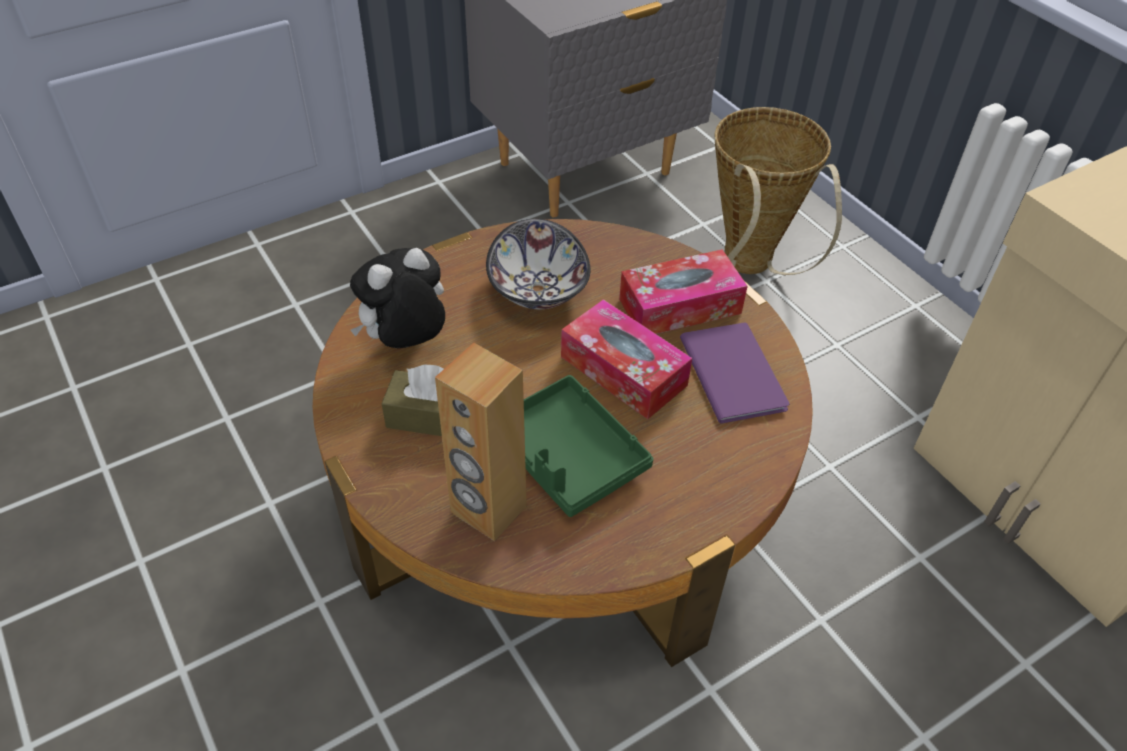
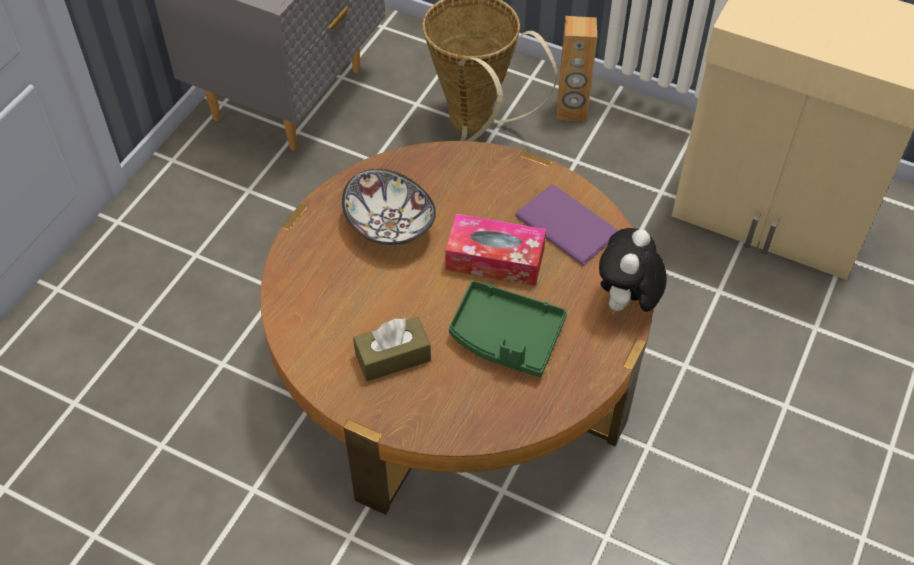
camera: 30 degrees left, 5 degrees up
(406, 343) = (328, 313): plush toy -> plush toy (626, 303)
(488, 510) = (480, 400): brown speaker -> brown speaker (571, 111)
(680, 306) = (497, 192): tissue box -> none

